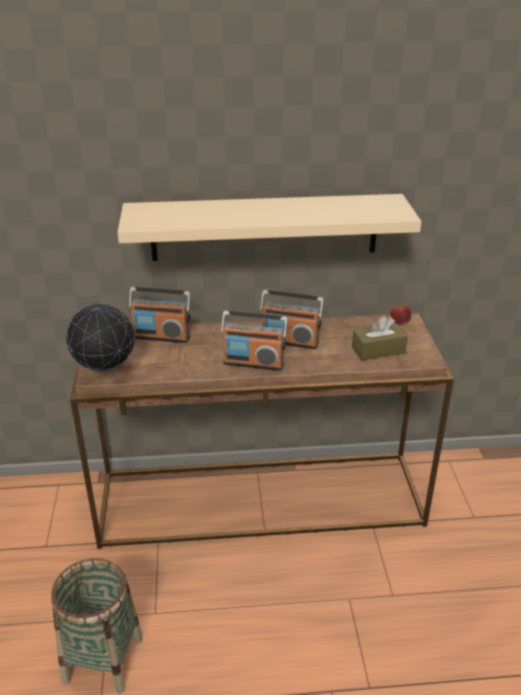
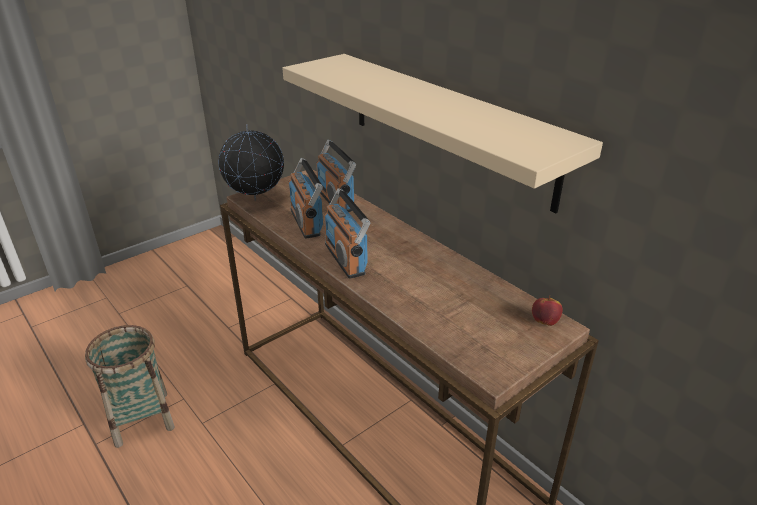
camera: 55 degrees right, 0 degrees up
(290, 341) = (408, 263): radio -> radio (306, 222)
(378, 350) = (463, 327): brown tissue box -> none

